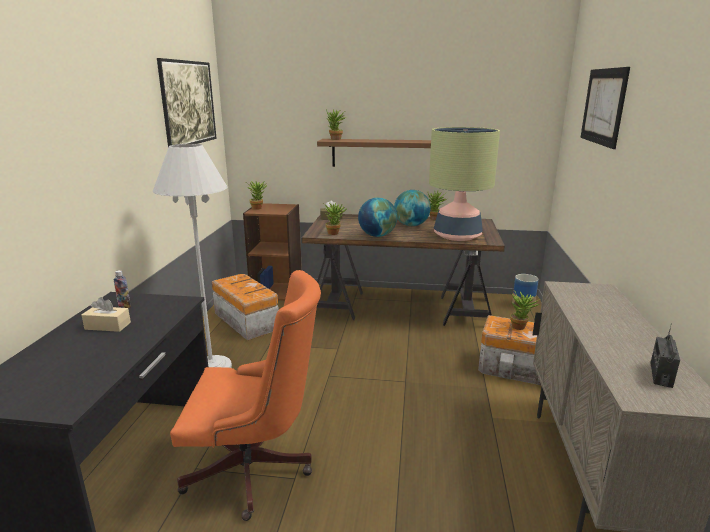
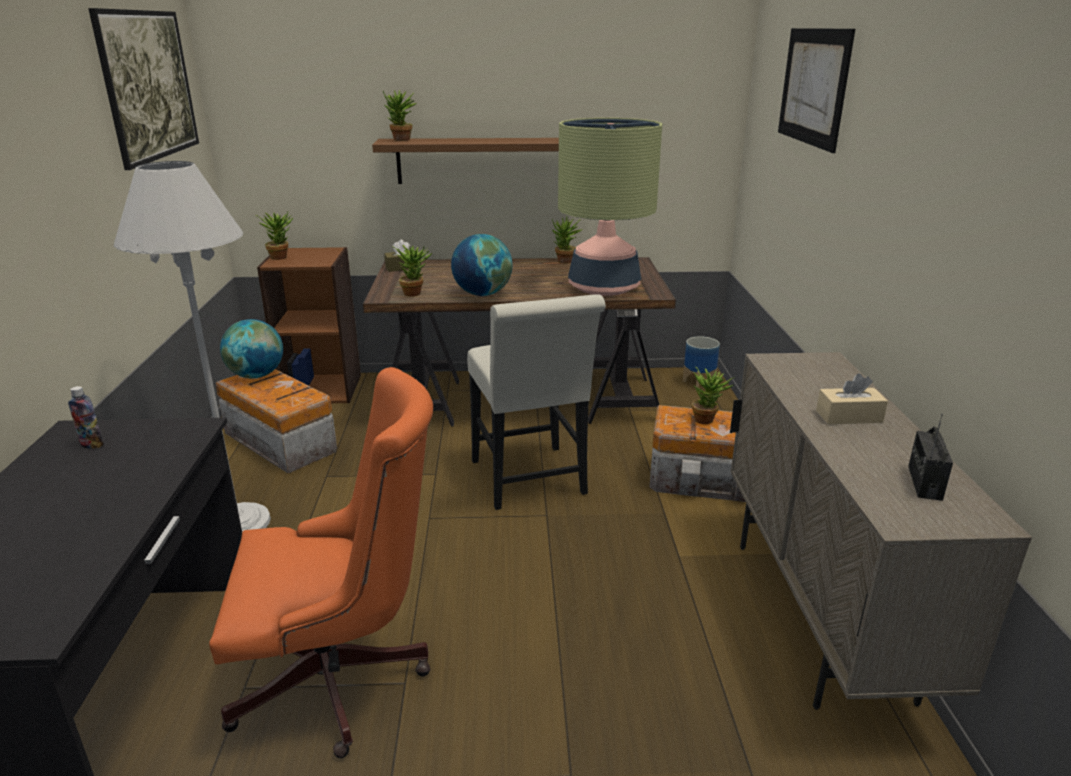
camera: 10 degrees left, 5 degrees up
(108, 326) = (71, 482): beige tissue box -> beige tissue box (849, 416)
(398, 359) = (531, 482): none -> white chair
(411, 225) = (531, 274): globe -> globe (256, 375)

